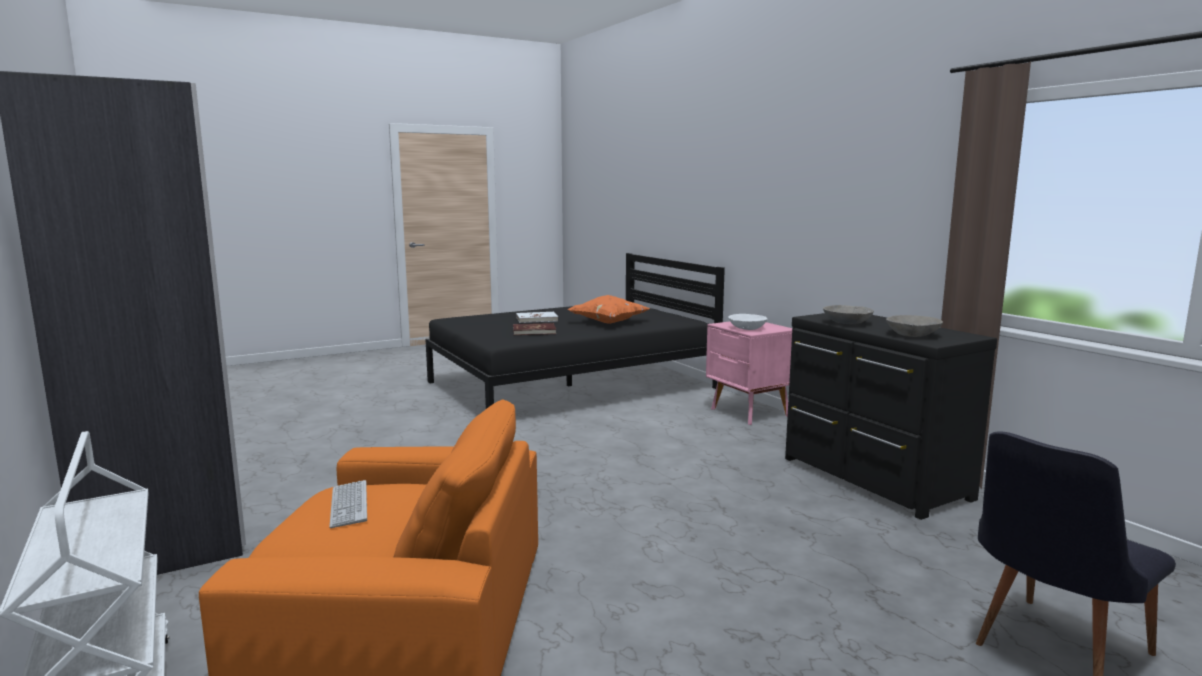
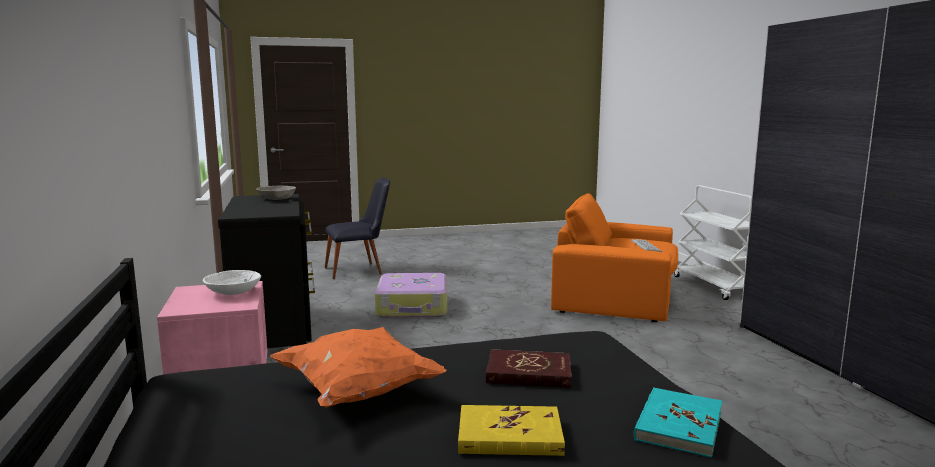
camera: 165 degrees left, 0 degrees up
(470, 325) = (678, 425): none -> turquoise book
(537, 319) = (509, 435): white book -> yellow book
(759, 536) = (413, 307): none -> suitcase
(846, 323) = (282, 208): grey bowl -> none

